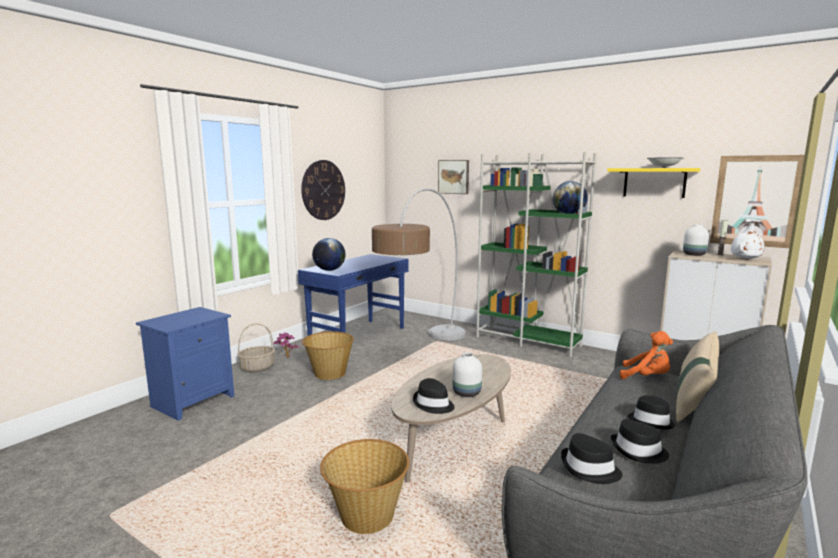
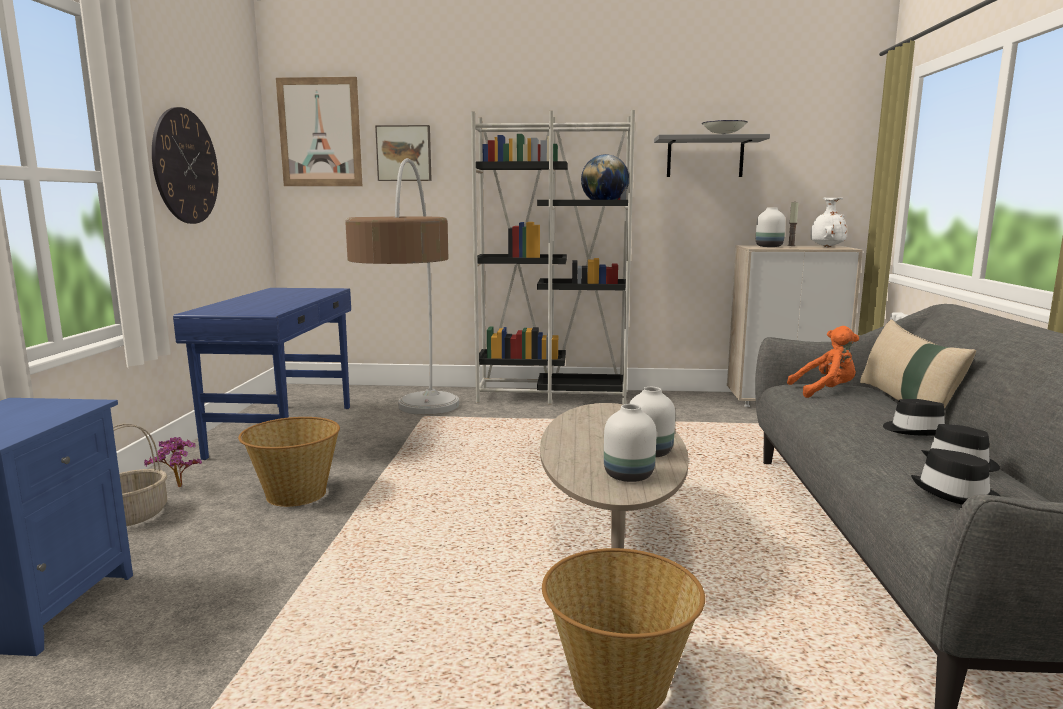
camera: 30 degrees left, 0 degrees up
(329, 270) = (242, 310): globe -> none
(433, 404) = (629, 476): black hat -> white vase
(528, 342) = (552, 397): green bookcase -> black bookcase
(654, 182) = (705, 157): yellow shelf -> grey shelf
(755, 201) = (819, 178): picture -> picture (320, 132)

